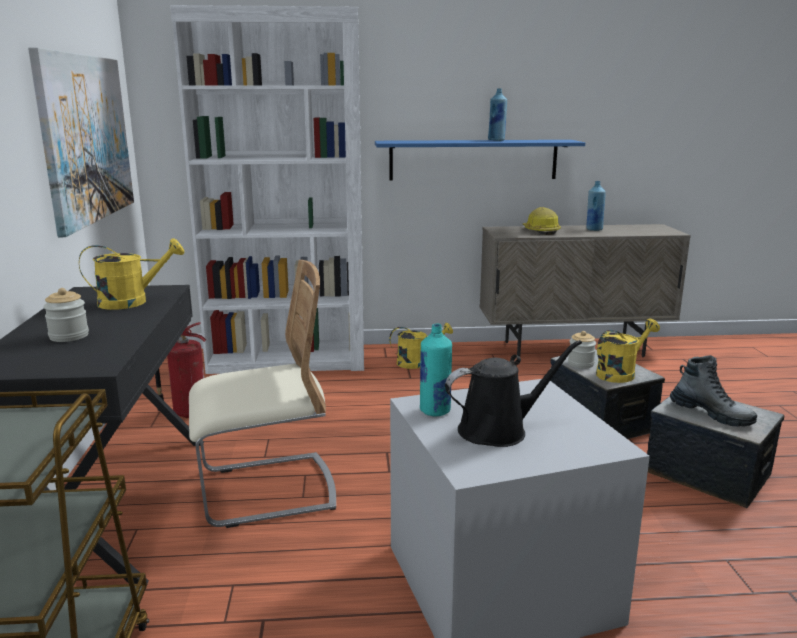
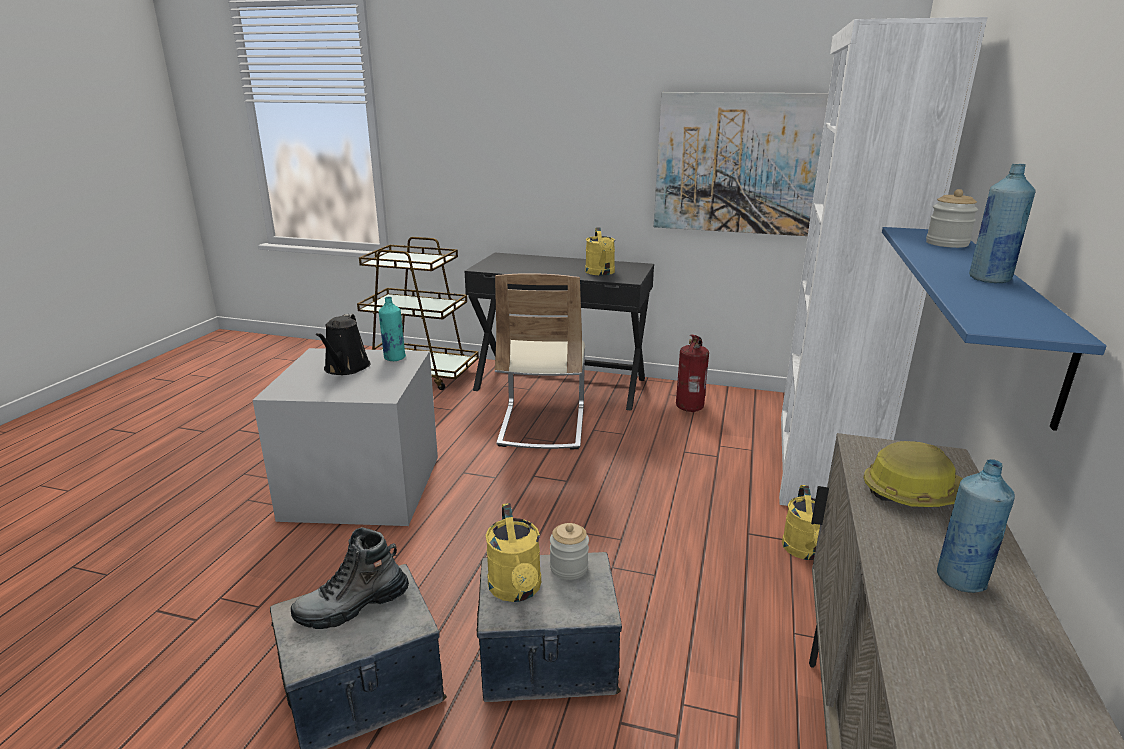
camera: 110 degrees right, 5 degrees up
(69, 336) = (538, 264): jar -> jar (947, 244)

